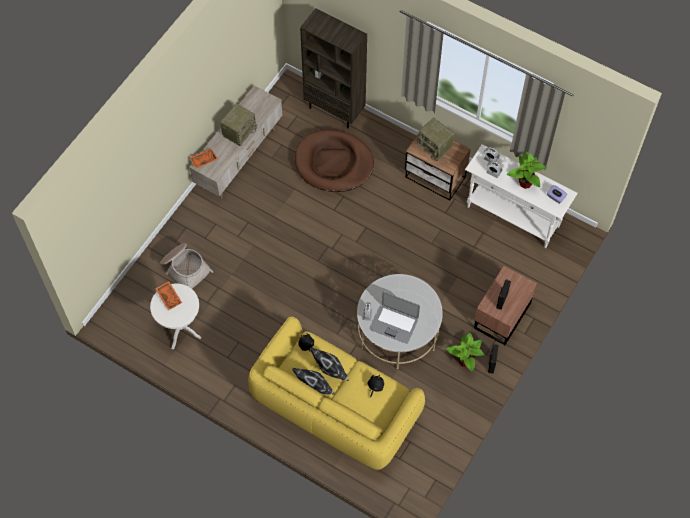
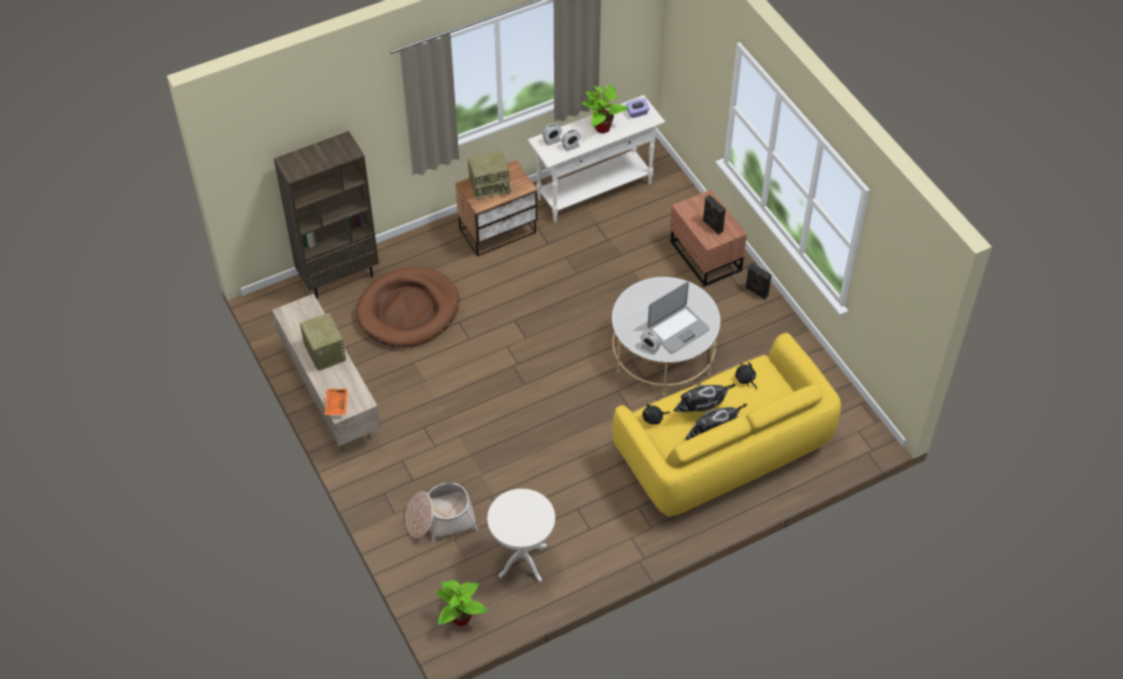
camera: 60 degrees left, 10 degrees down
(169, 297) = (506, 517): orange tray -> none
(465, 361) = (738, 312): potted plant -> potted plant (460, 618)

